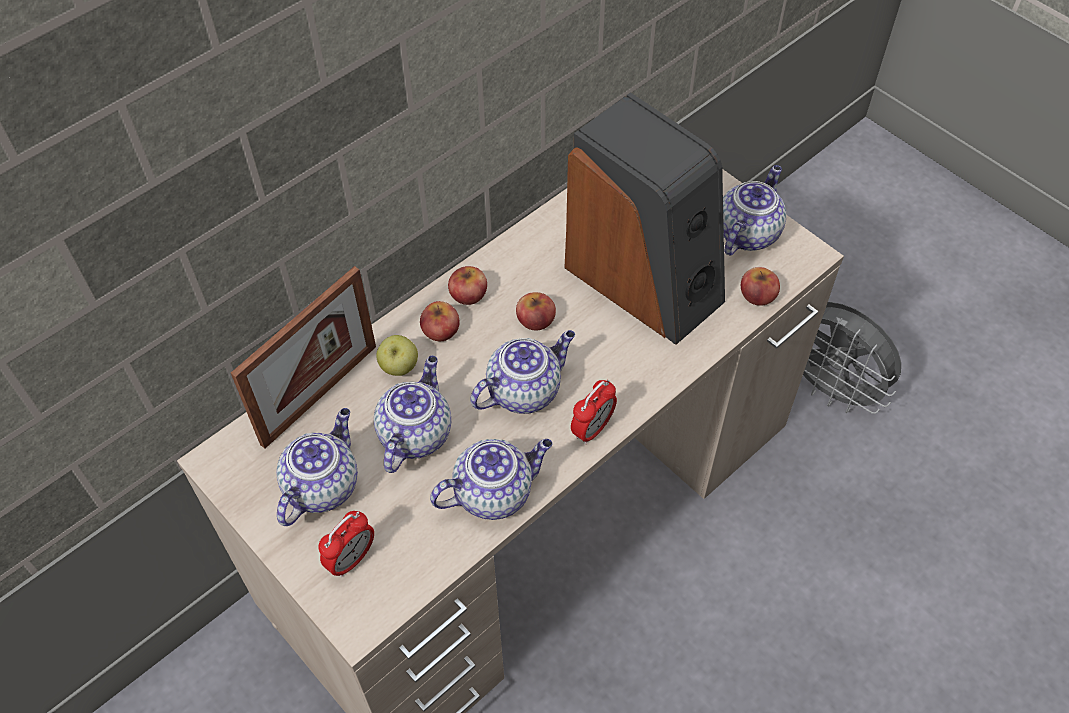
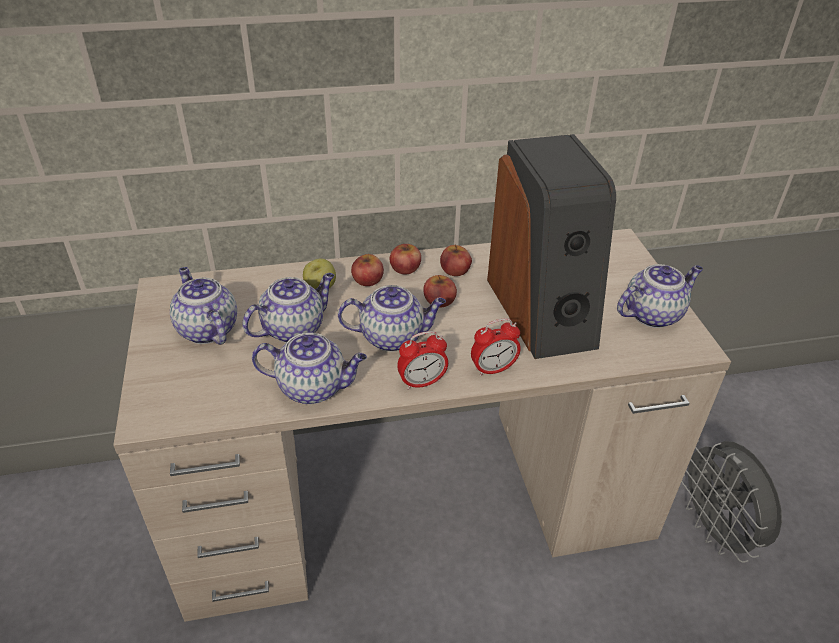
camera: 30 degrees right, 15 degrees down
(319, 394) = (256, 281): picture frame -> none
(322, 485) = (206, 329): teapot -> teapot turned 90 degrees counterclockwise
(351, 559) = (180, 380): alarm clock -> alarm clock (493, 369)
(757, 294) = (631, 355): apple -> apple (455, 270)

